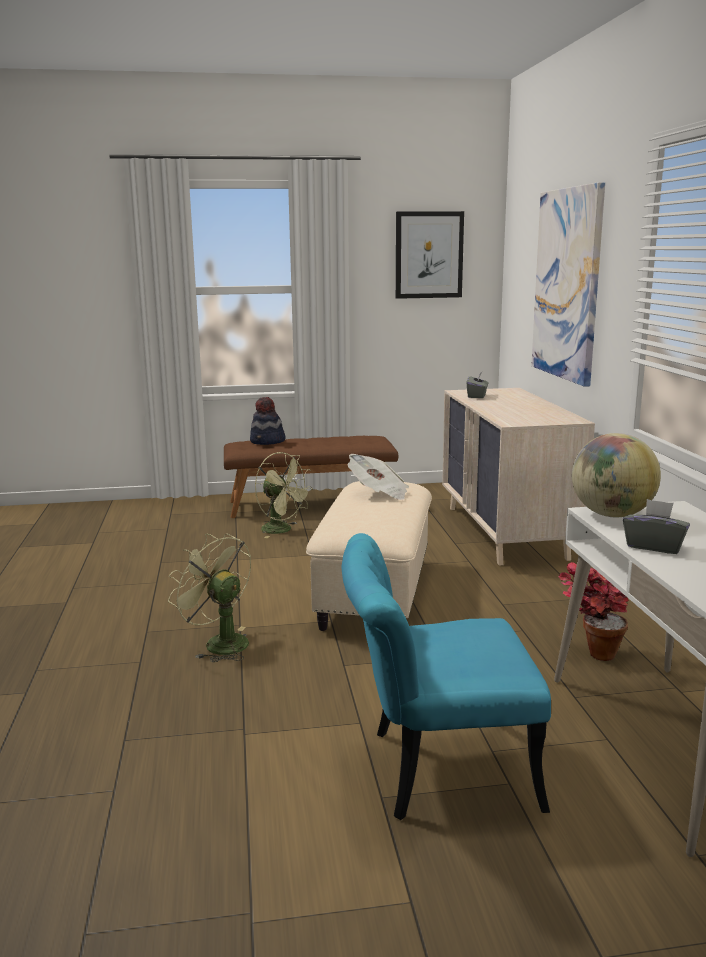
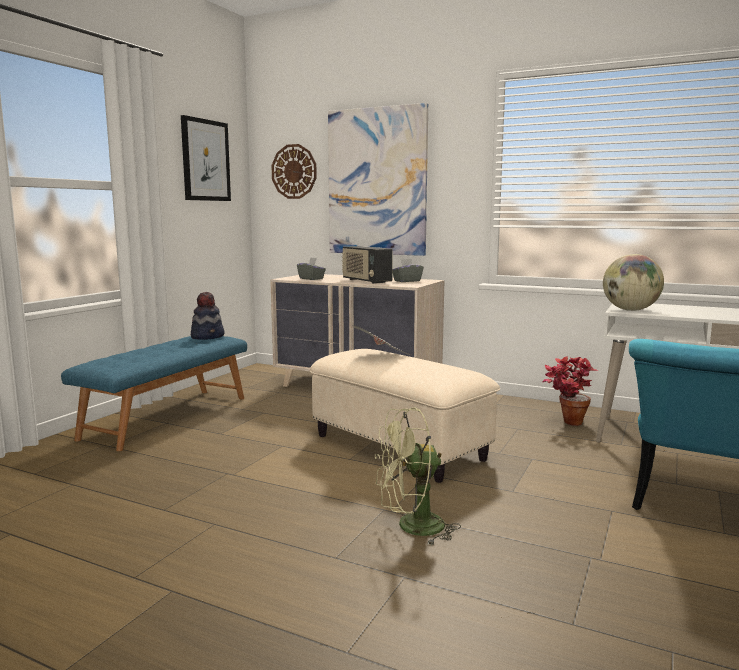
camera: 55 degrees left, 5 degrees down
(267, 441) = (120, 356): hat -> hat (208, 336)
(282, 530) = (203, 441): green fan -> none
(310, 504) = (167, 417): brown bench -> blue bench
(505, 408) = (366, 281): none -> radio
(523, 264) = (294, 171): none -> wall clock
(654, 546) = (697, 314): grey tissue box -> grey tissue box (407, 281)

